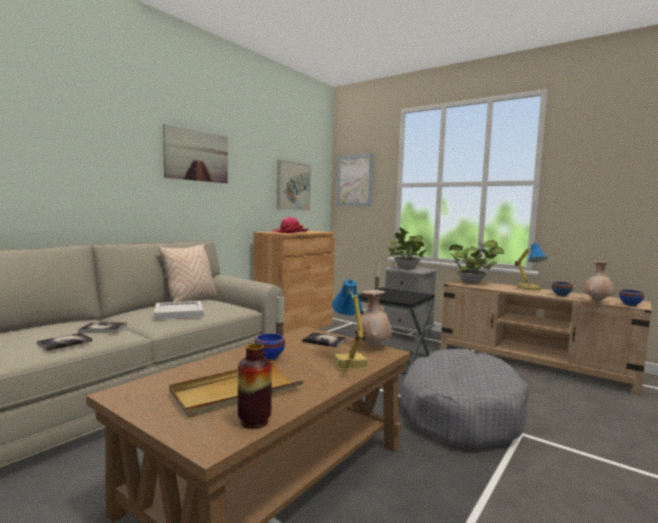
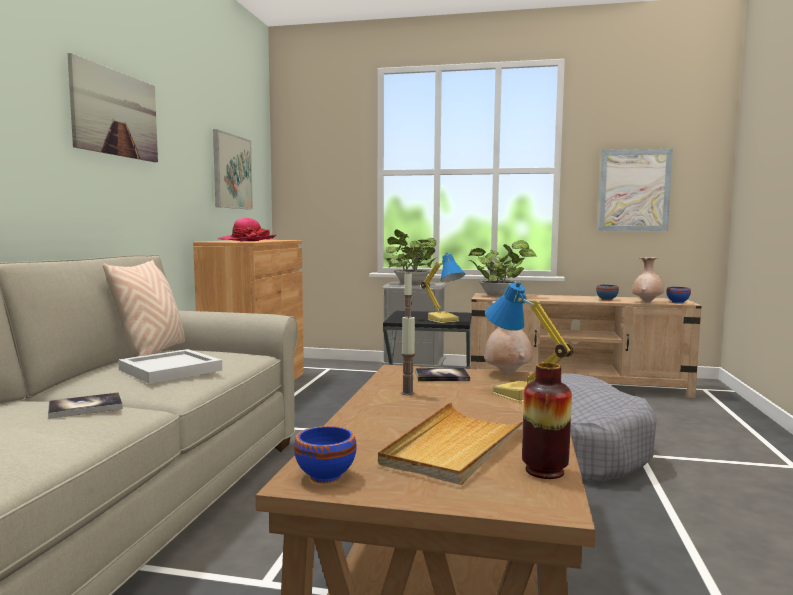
camera: 25 degrees left, 0 degrees up
(65, 343) = (58, 436): book -> none
(270, 357) = (416, 403): blue bowl -> blue bowl (327, 476)
(354, 180) = (310, 166): picture -> picture (634, 190)
(529, 289) = (565, 296): table lamp -> table lamp (443, 320)

